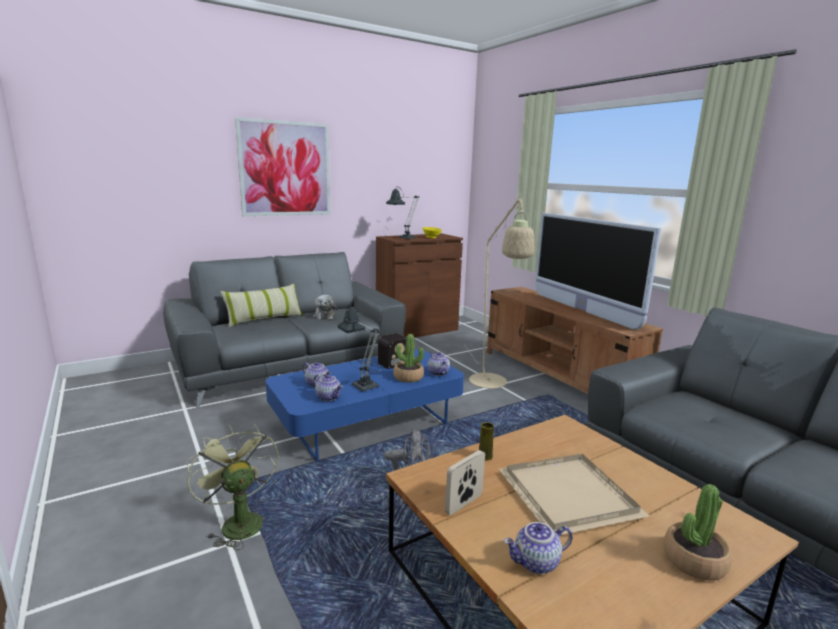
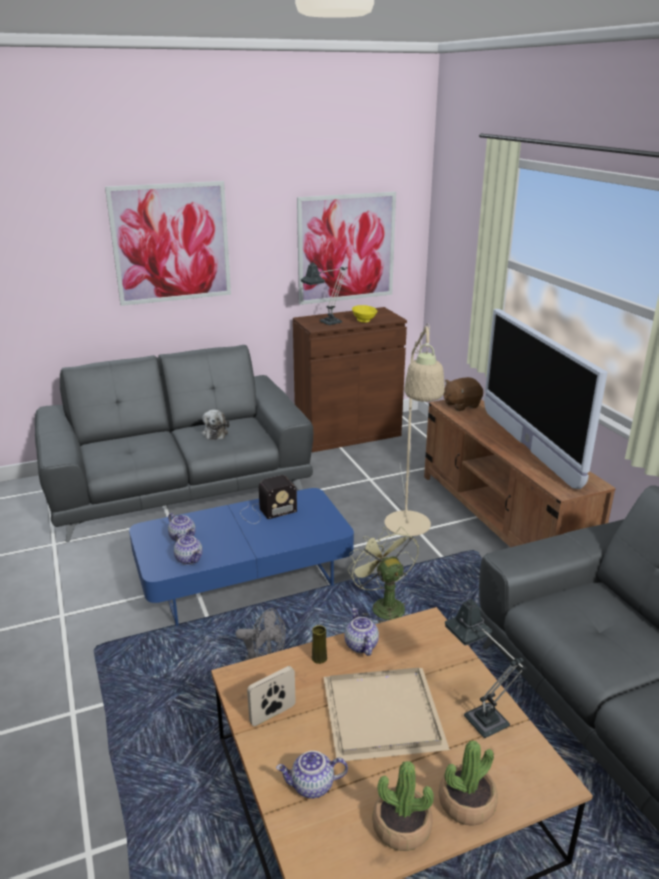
camera: 10 degrees right, 10 degrees up
(238, 522) = (84, 690): green fan -> green fan (383, 605)
(264, 319) = (144, 436): pillow -> none
(361, 384) = (231, 541): table lamp -> table lamp (479, 714)
(408, 377) = (286, 534): potted plant -> potted plant (401, 827)
(415, 186) = (346, 248): none -> picture
(437, 373) = (323, 529): teapot -> teapot (360, 645)
(516, 291) = (461, 405): none -> brown plush toy

